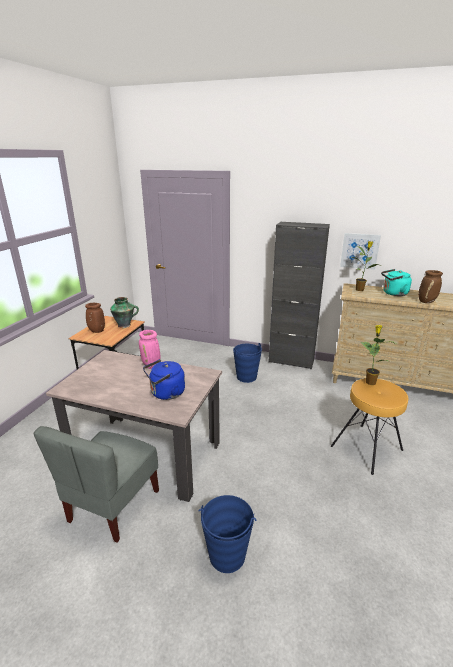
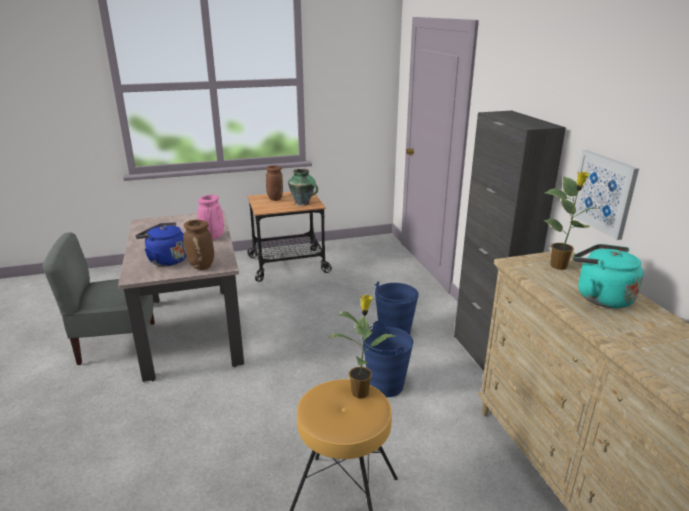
camera: 55 degrees right, 0 degrees up
(227, 555) = (86, 434): blue bucket -> blue bucket (385, 385)
(426, 301) = (619, 336): brown vase -> brown vase (202, 267)

